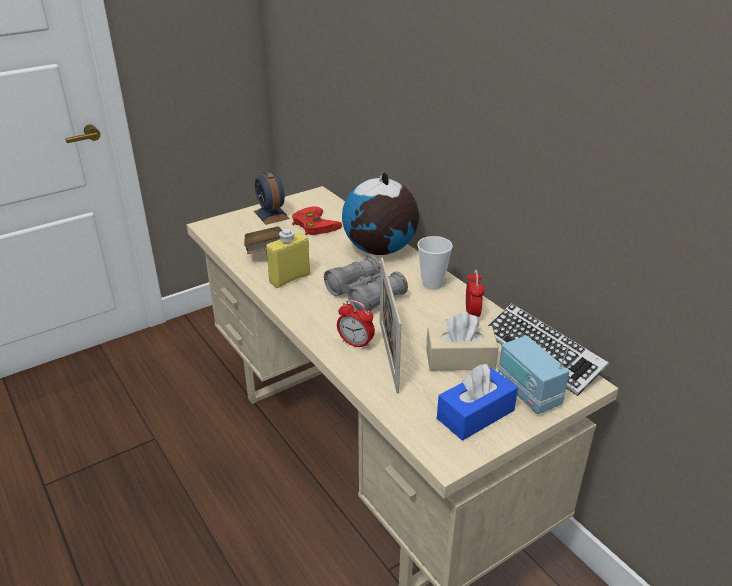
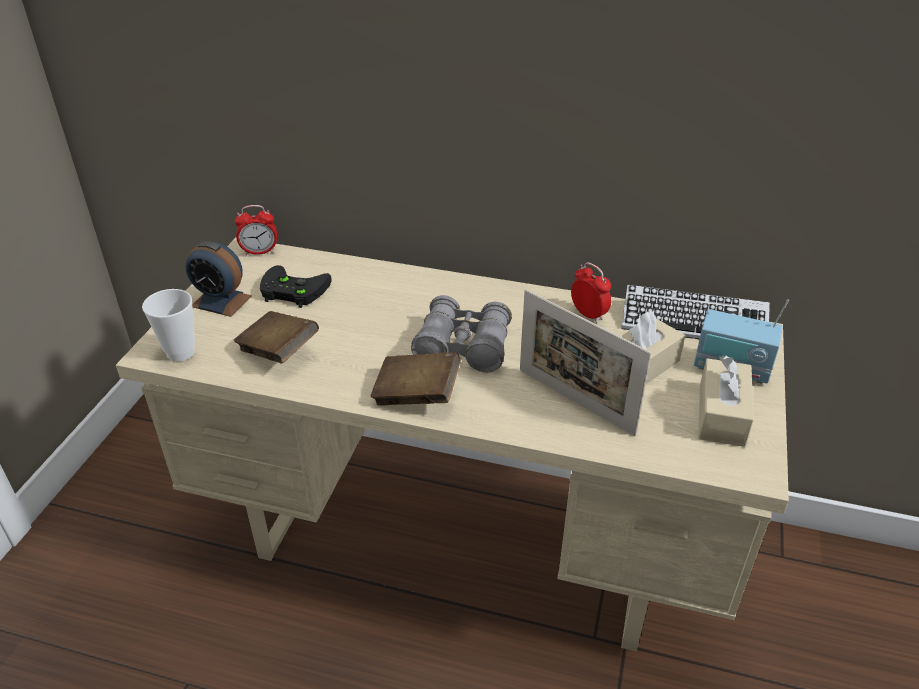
camera: 40 degrees left, 5 degrees up
(290, 278) = (355, 370): yellow bottle -> none
(303, 306) = (416, 395): none -> brown book
(313, 224) = (291, 290): red game controller -> black game controller
(355, 343) = (527, 406): alarm clock -> alarm clock (259, 252)
(380, 250) = (409, 287): globe -> none
(432, 284) = (512, 301): cup -> cup (180, 352)
(475, 414) = (721, 414): blue tissue box -> beige tissue box

